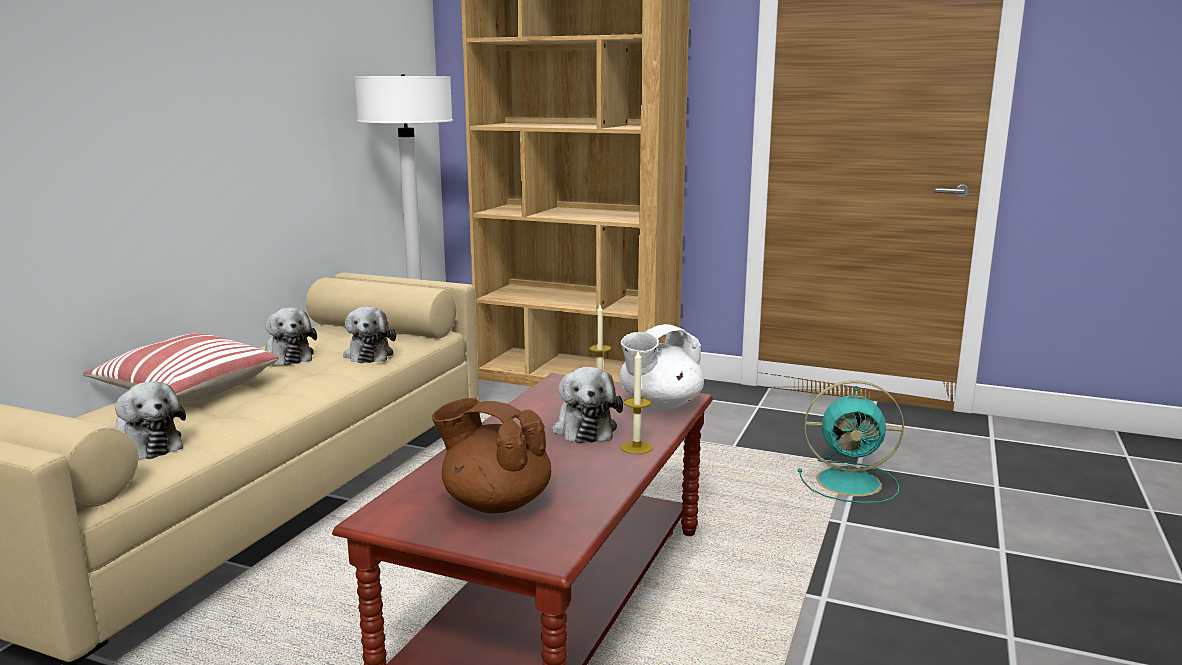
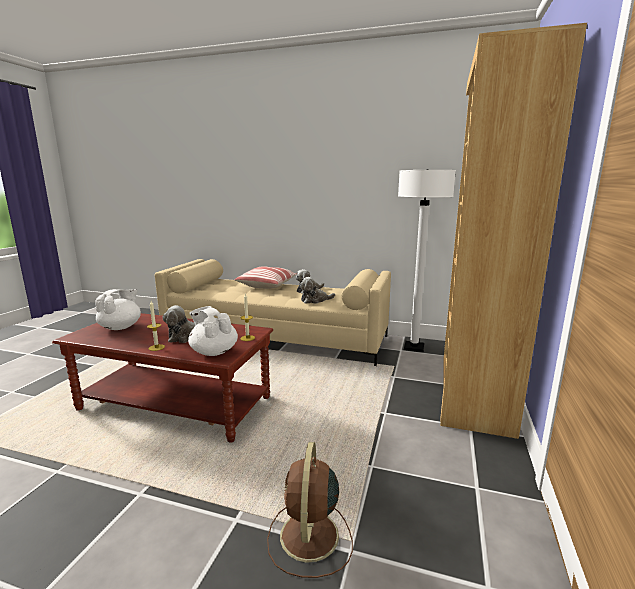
camera: 85 degrees right, 0 degrees up
(145, 445) = (216, 289): plush toy -> none
(495, 503) = (121, 327): brown teapot -> white teapot
(851, 482) = (309, 538): turquoise fan -> brown fan

